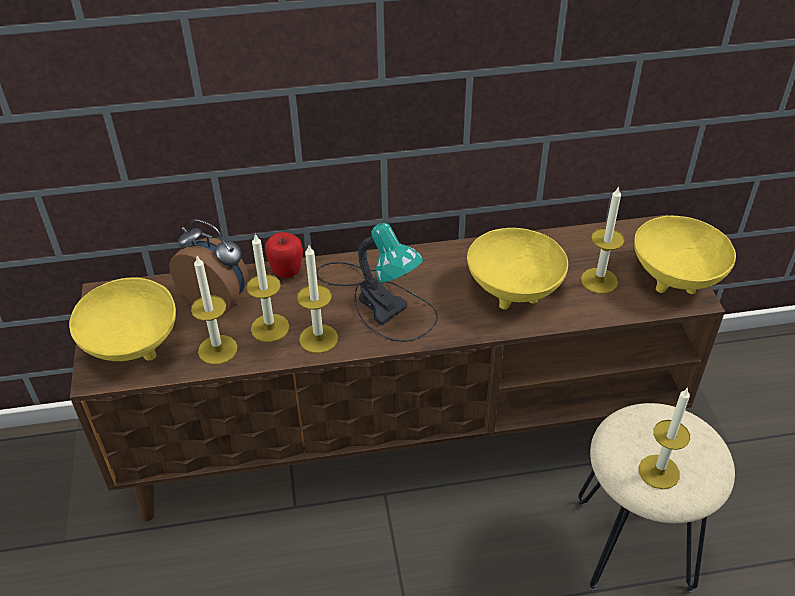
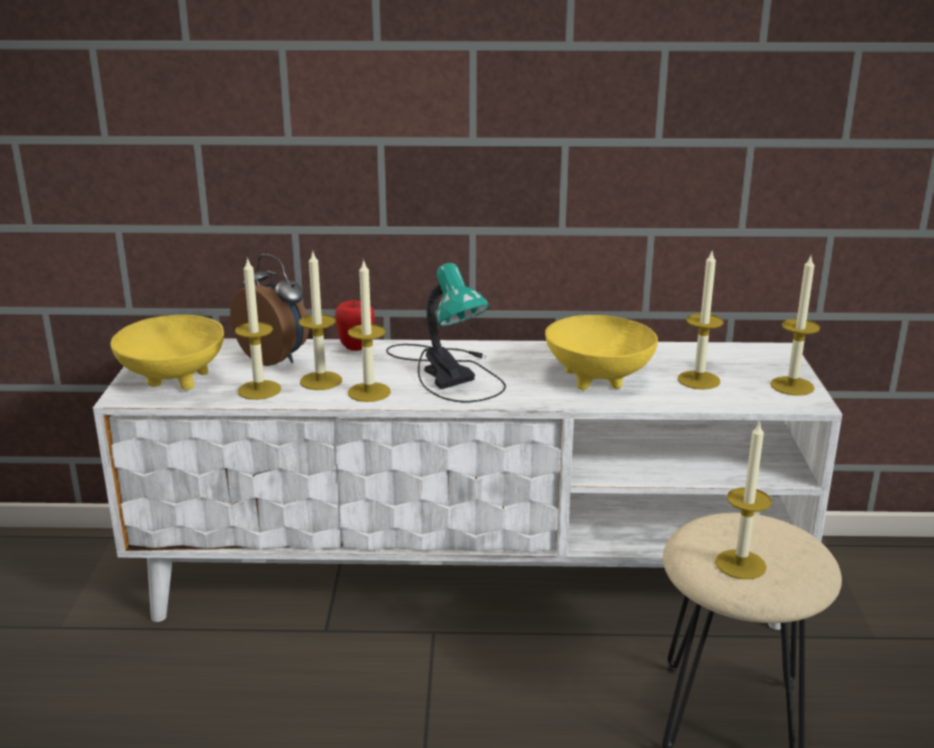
camera: 10 degrees right, 20 degrees down
(401, 433) = (469, 581): brown tv stand -> white tv stand
(677, 278) = (792, 386): yellow bowl -> candle

